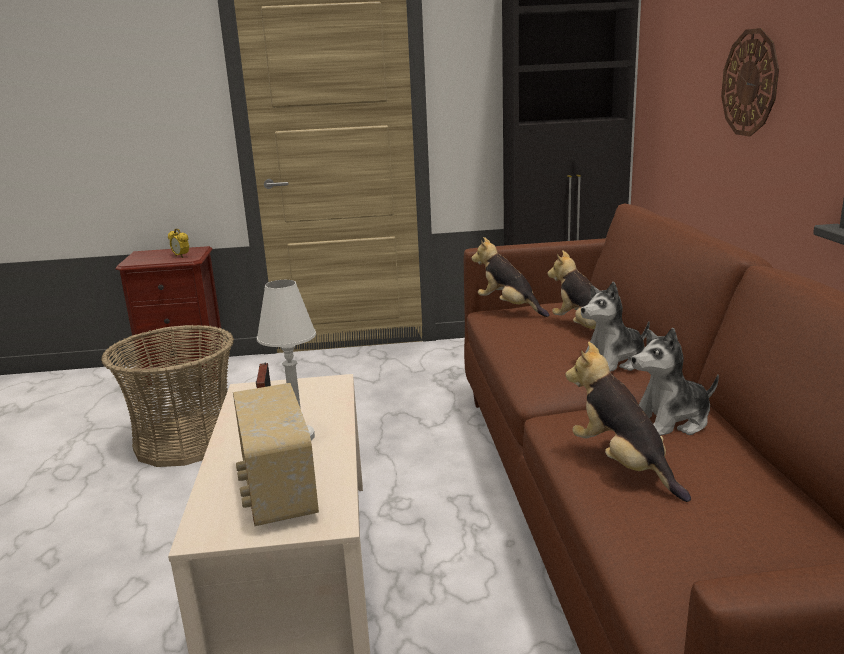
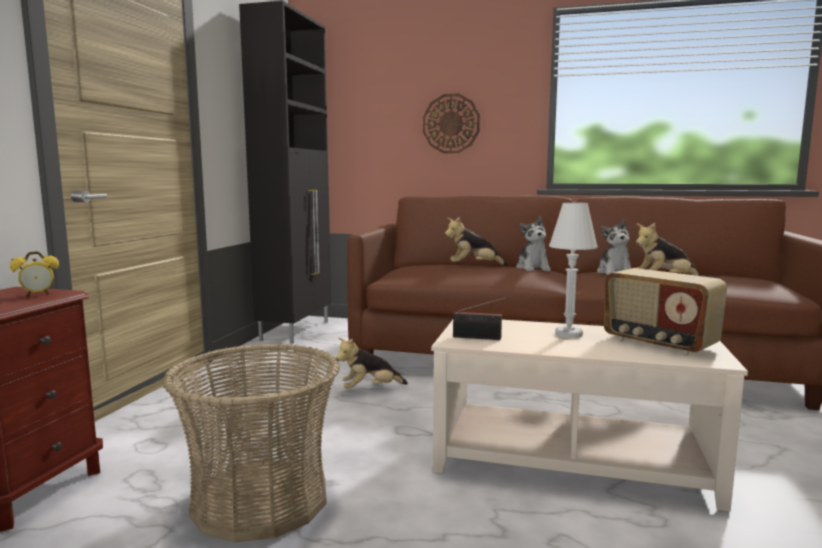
camera: 70 degrees left, 10 degrees down
(277, 493) = (658, 343): radio -> radio turned 45 degrees clockwise
(509, 307) = (403, 271): plush toy -> plush toy (370, 389)

